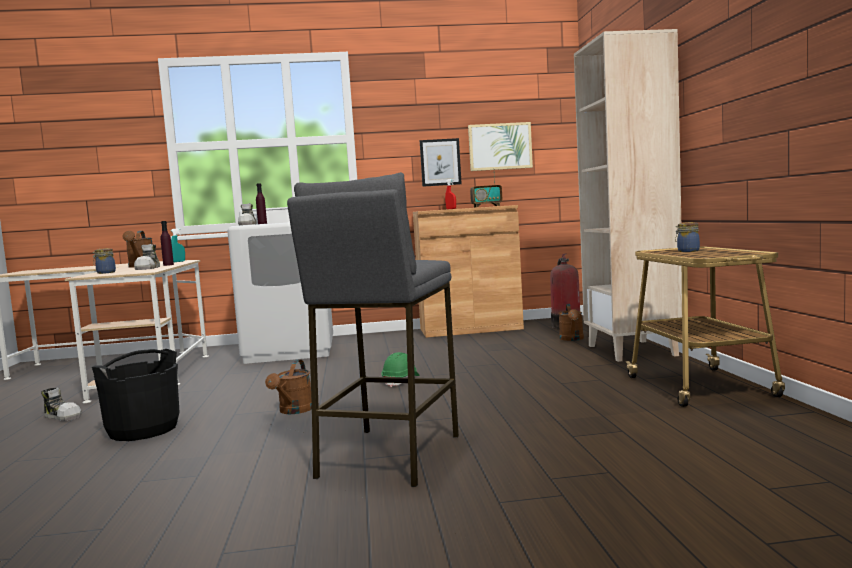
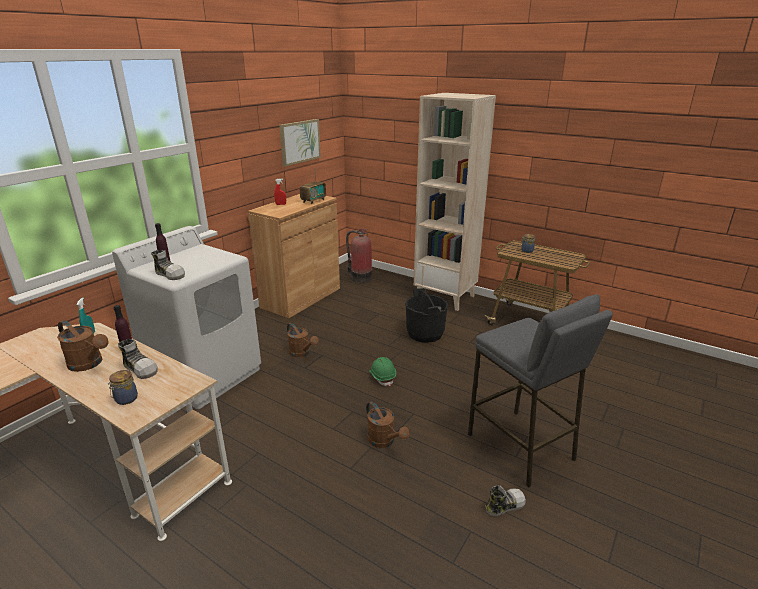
camera: 50 degrees left, 20 degrees up
(62, 416) = (191, 566): shoe -> shoe (504, 505)
(143, 430) = (323, 526): black bucket -> black bucket (425, 333)
(440, 162) = (262, 161): picture -> none
(572, 339) = (392, 293): brown watering can -> brown watering can (302, 353)

